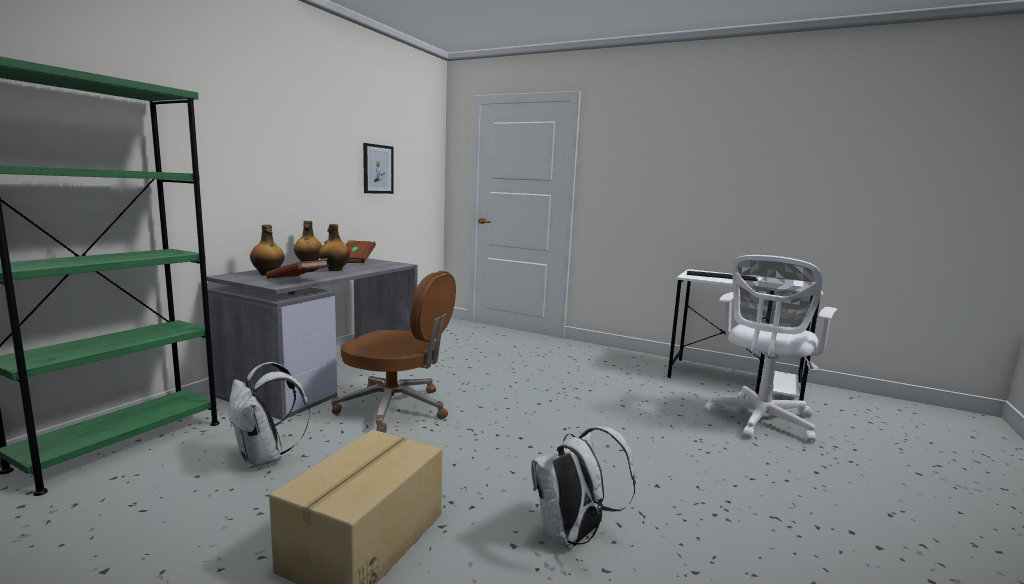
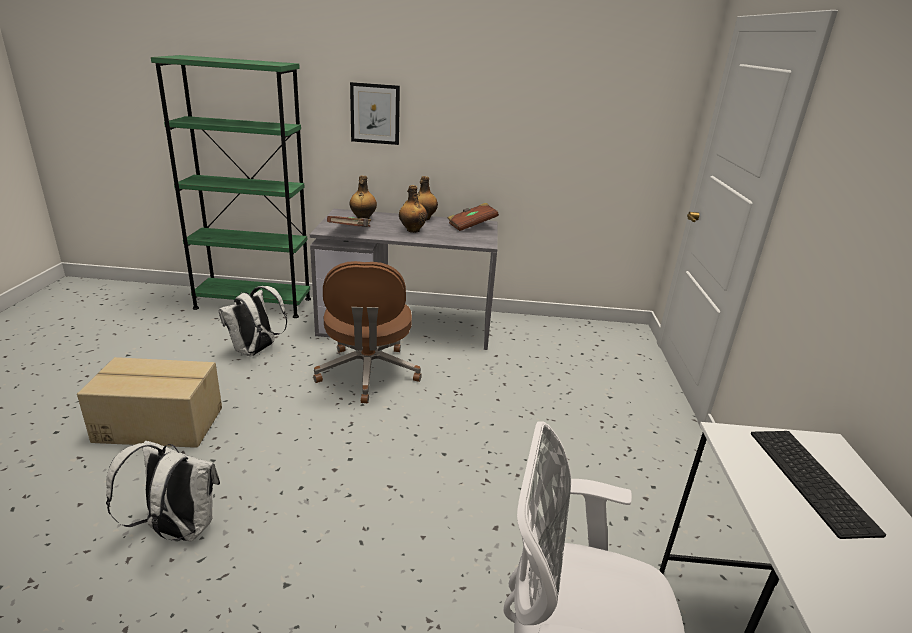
camera: 65 degrees right, 15 degrees up
(378, 169) = (550, 126): picture -> picture (375, 113)

